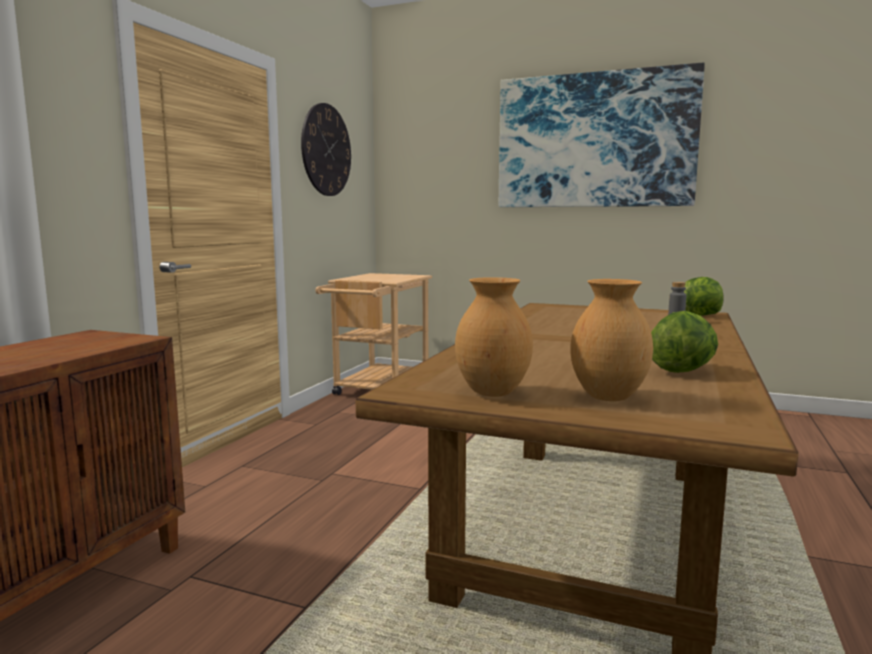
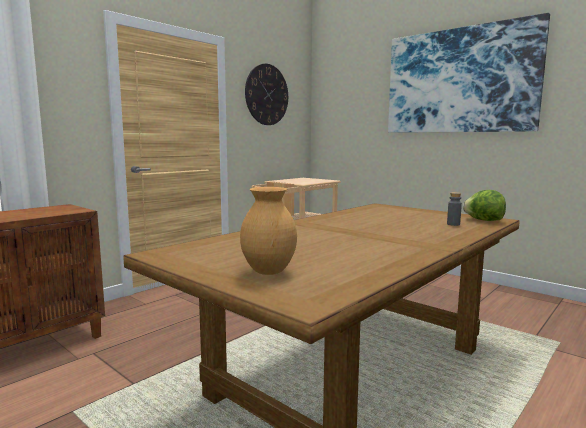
camera: 20 degrees right, 0 degrees up
(491, 393) = (203, 260): brown vase -> none
(681, 371) = (366, 260): lettuce -> none

